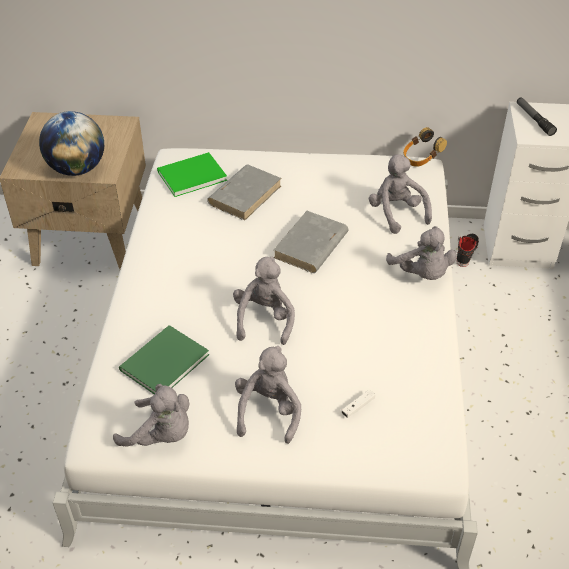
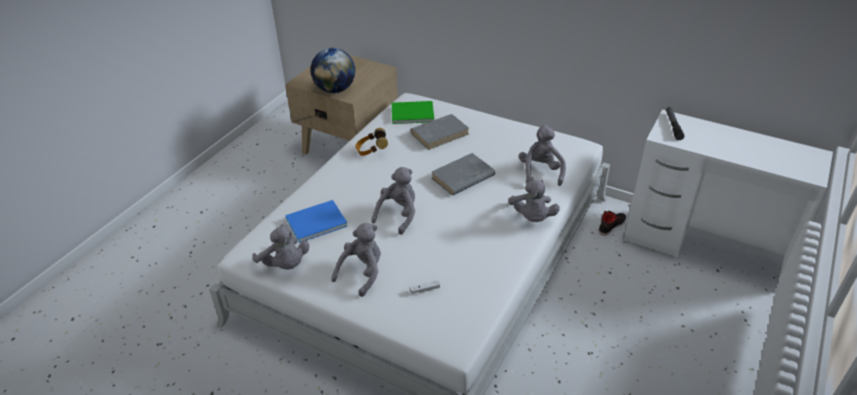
camera: 25 degrees right, 5 degrees down
(161, 363) = (314, 222): green book -> blue book
(421, 158) = (585, 140): headphones -> headphones (371, 151)

